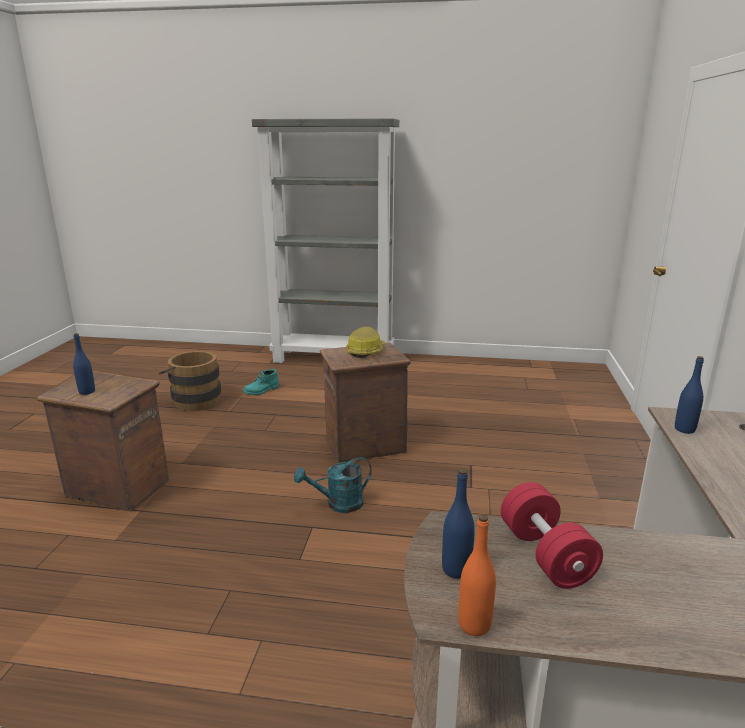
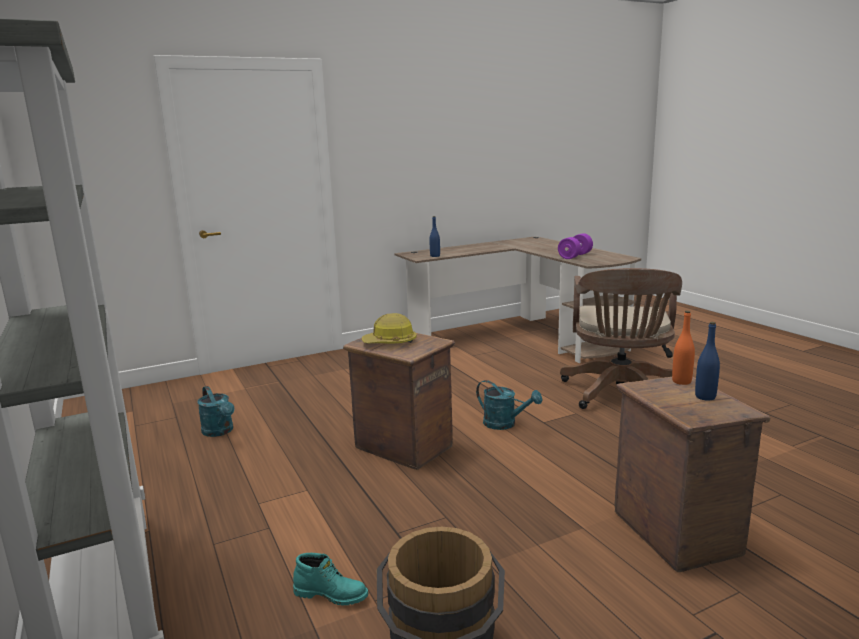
camera: 125 degrees left, 5 degrees down
(289, 631) = (620, 395): none -> brown office chair
(456, 569) = (607, 260): blue bottle -> none
(474, 625) = (622, 256): orange bottle -> orange bottle (681, 381)
(480, 397) = (220, 432): none -> turquoise watering can
(545, 555) = (575, 256): red dumbbell -> purple dumbbell

